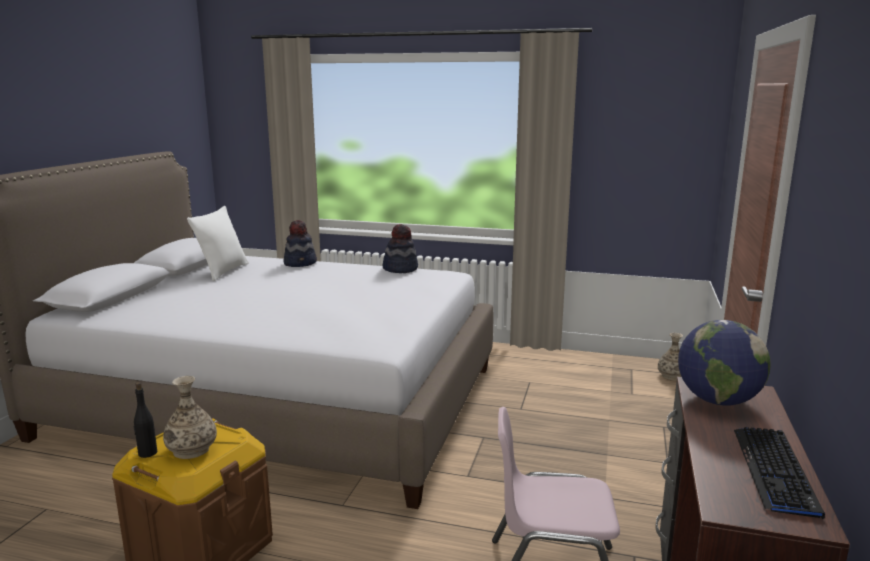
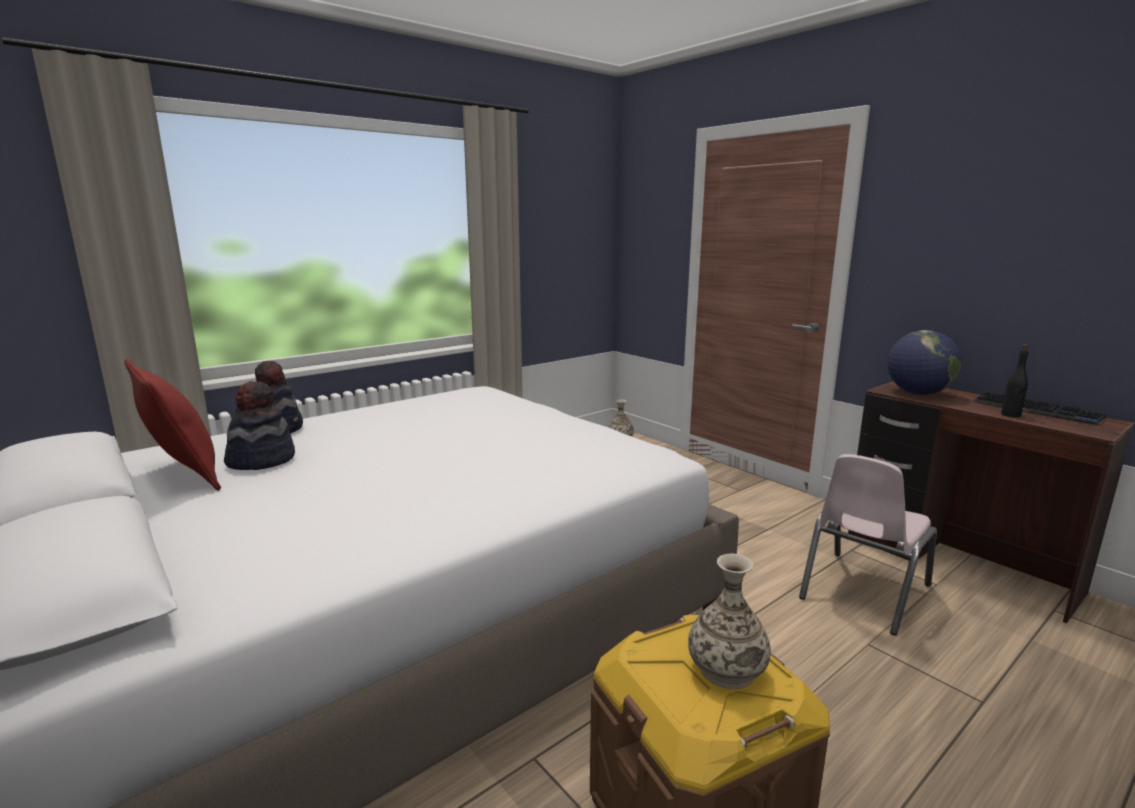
camera: 55 degrees left, 0 degrees up
(147, 453) = (710, 714): black bottle -> black bottle (1011, 415)
(223, 271) = (184, 476): white pillow -> red pillow
(400, 269) = (421, 399): hat -> hat (261, 460)

